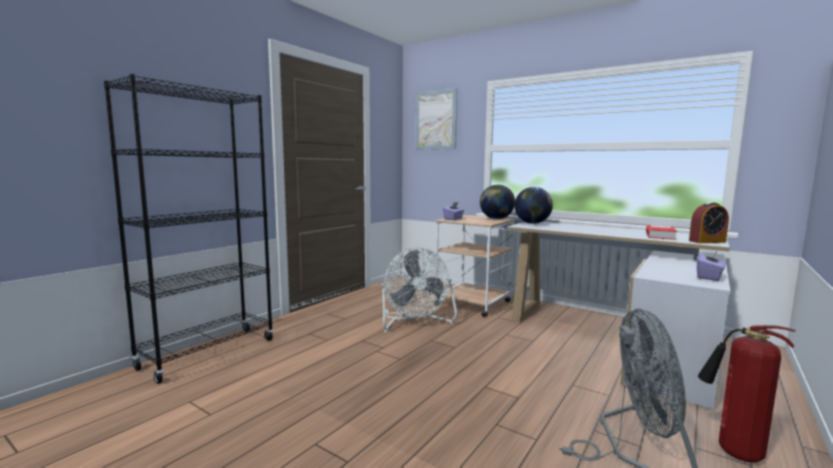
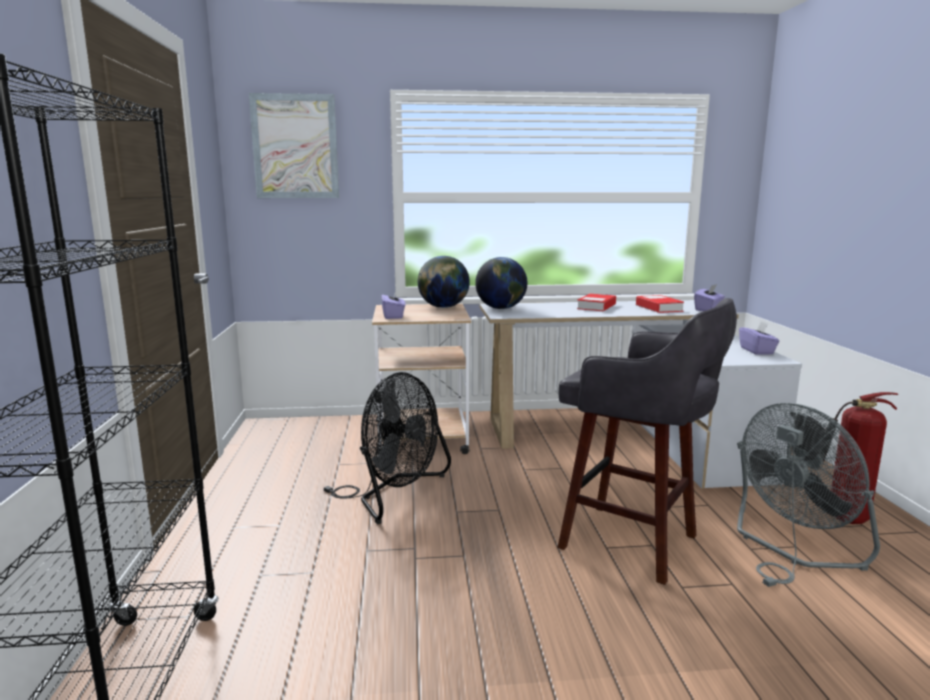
camera: 40 degrees left, 5 degrees up
(412, 322) = (391, 494): white fan -> black fan
(506, 392) = (634, 544): none -> grey stool
(607, 229) = (596, 306): none -> book
(707, 241) = (708, 309): alarm clock -> purple tissue box

